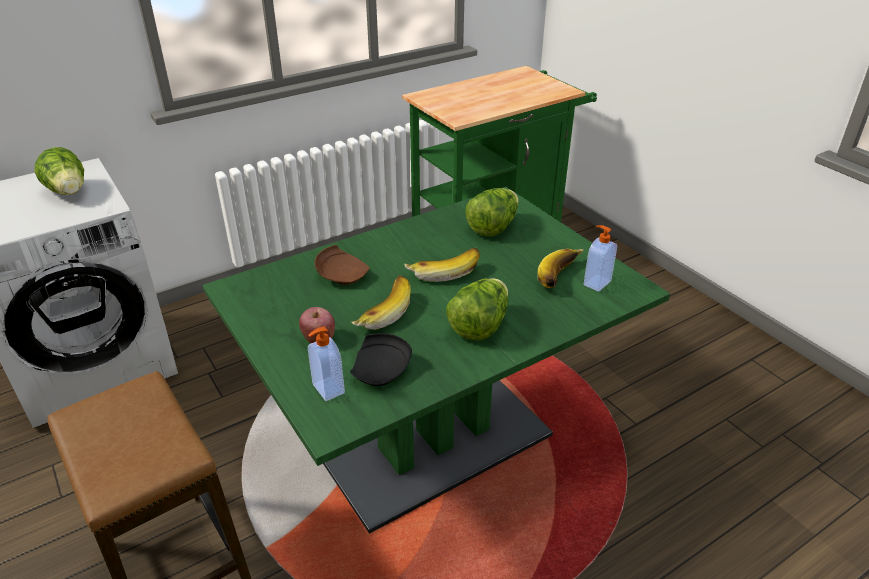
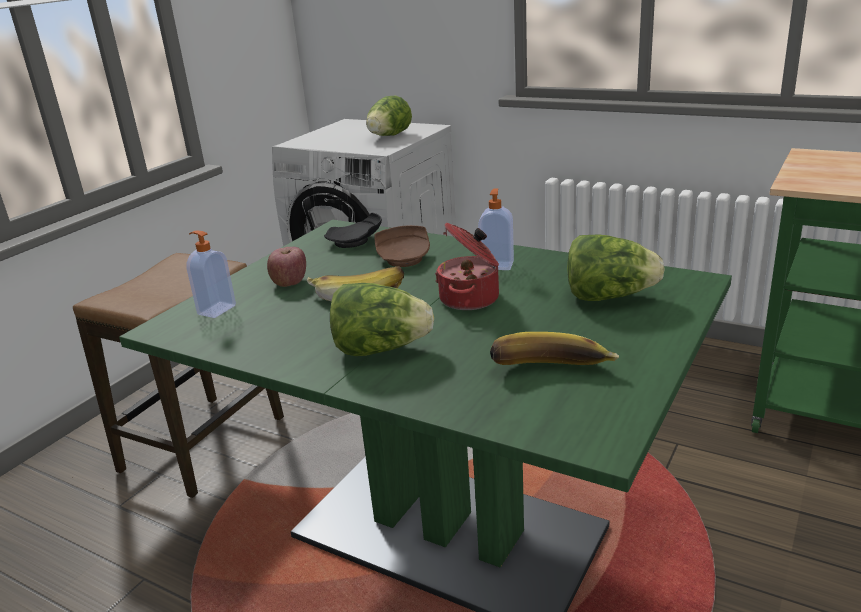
camera: 65 degrees right, 10 degrees down
(381, 371) = (259, 323): black plate -> black plate (356, 242)
(443, 271) = (471, 299): banana -> cooking pot
(596, 283) = (570, 402): soap dispenser -> soap dispenser (497, 265)

